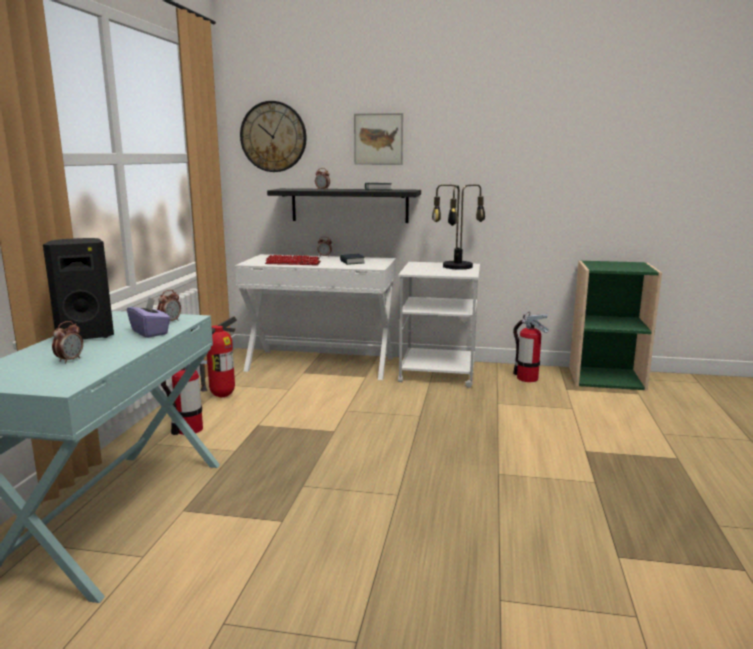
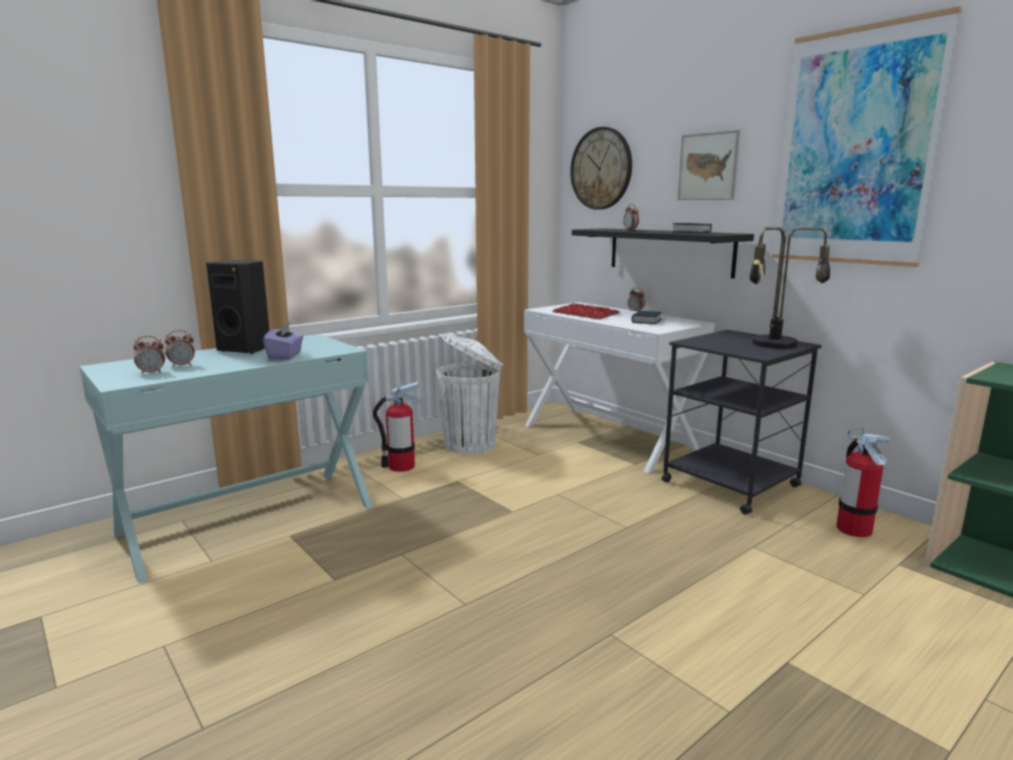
camera: 40 degrees right, 0 degrees up
(170, 321) = (324, 350): alarm clock -> alarm clock (152, 373)
(222, 396) = (471, 444): fire extinguisher -> white trash can
(439, 373) = (732, 485): white cart -> black cart
(488, 131) = (855, 148): none -> picture

